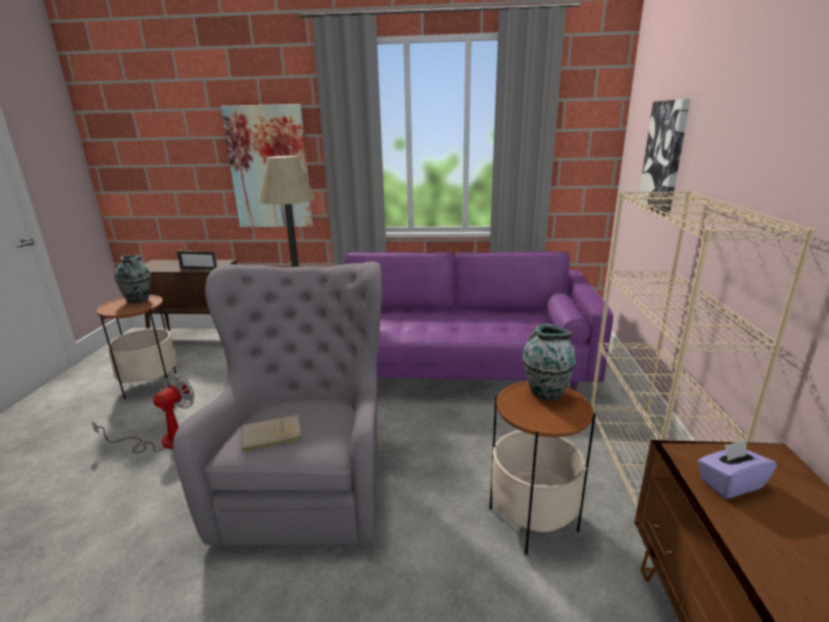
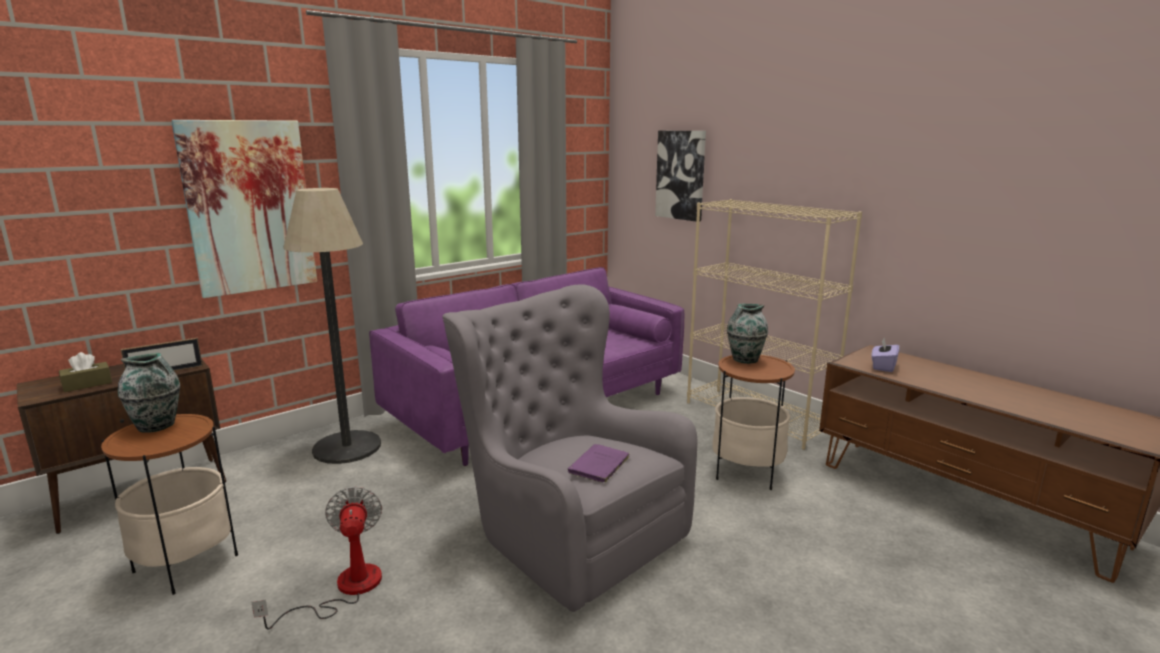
camera: 45 degrees left, 5 degrees down
(165, 267) = (87, 384): none -> brown tissue box
(270, 435) = (598, 466): beige book -> purple book

